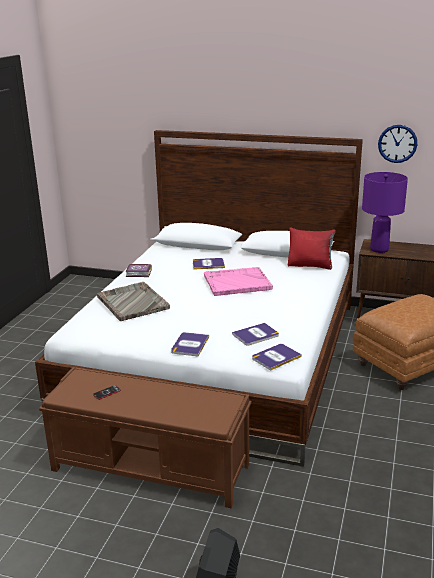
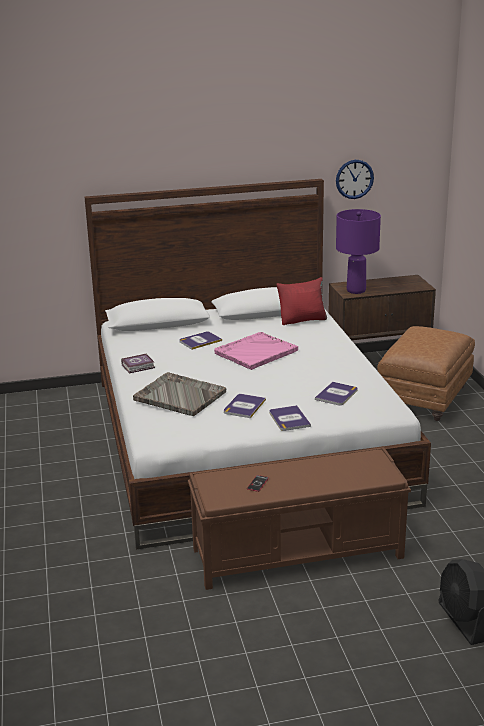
camera: 30 degrees left, 0 degrees up
(276, 357) = (379, 408): book -> book (244, 406)

